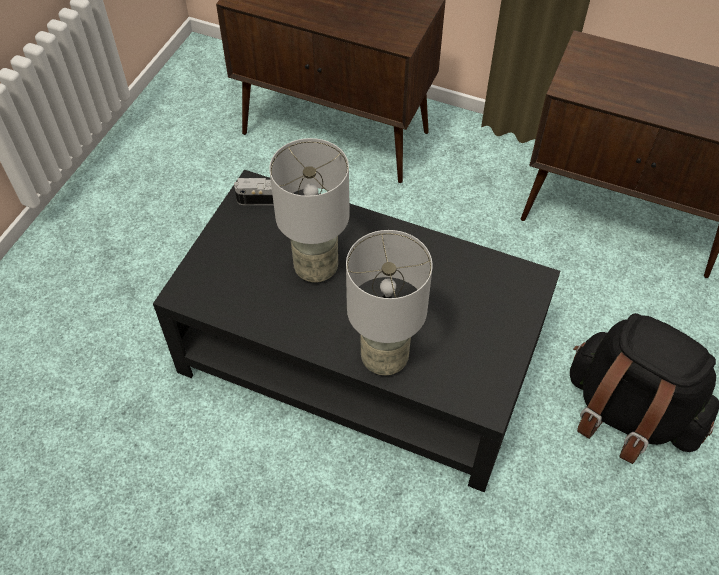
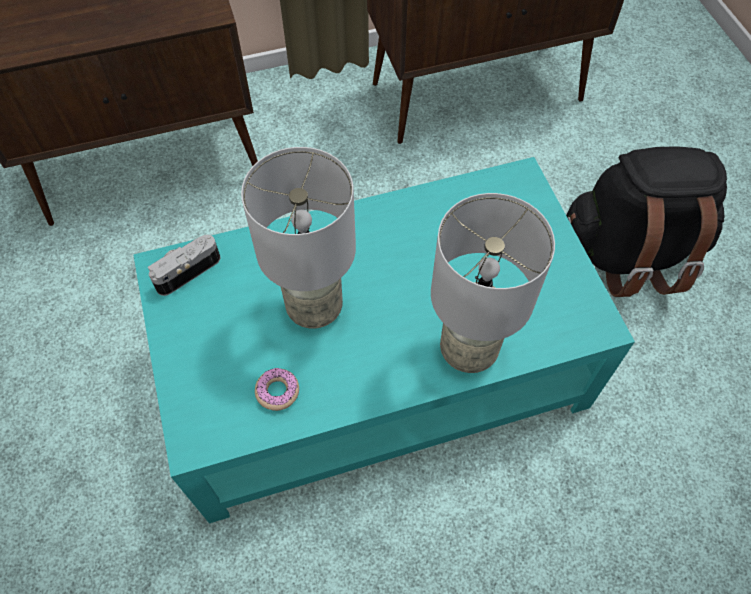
camera: 40 degrees left, 5 degrees up
(249, 300) = (277, 391): none -> donut
(359, 358) = (375, 369): black coffee table -> turquoise coffee table

